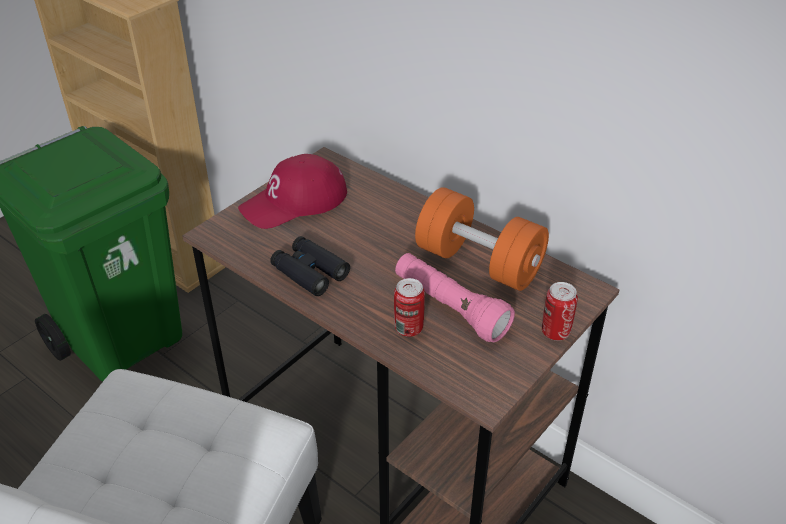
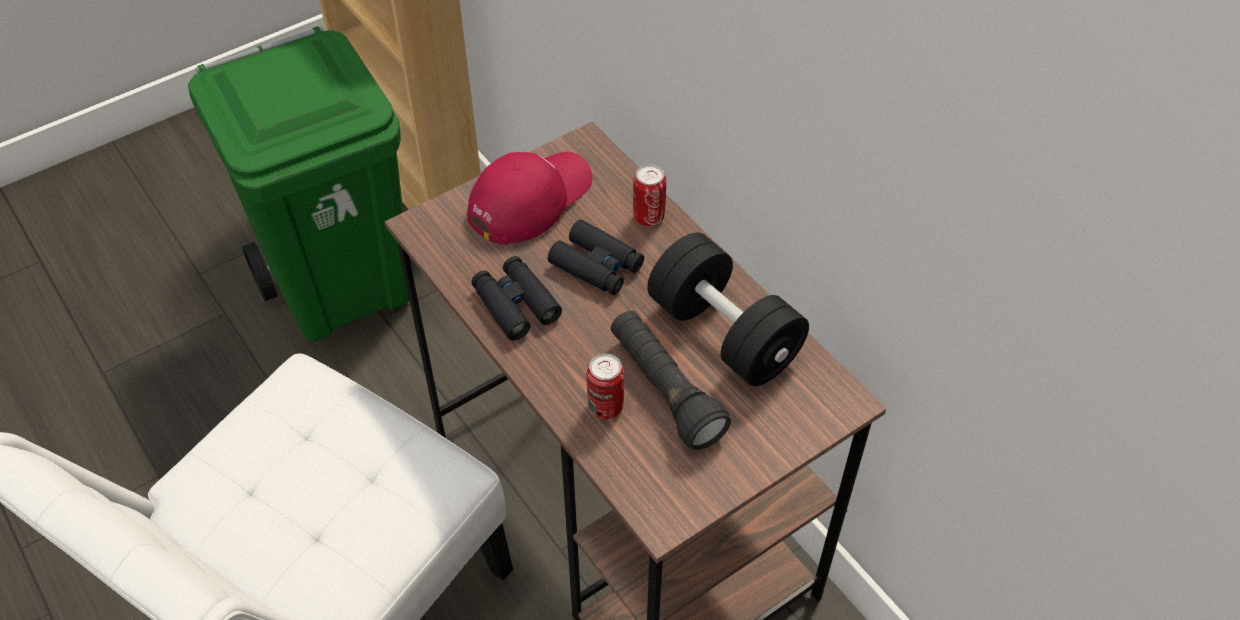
camera: 15 degrees right, 10 degrees up
(294, 202) = (529, 199): red cap -> red cap turned 150 degrees clockwise
(364, 236) = (597, 266): none -> black binoculars
(449, 308) = (664, 390): pink flashlight -> black flashlight
(479, 263) = (723, 333): orange dumbbell -> black dumbbell
(555, 332) = (780, 451): can -> can (648, 217)

